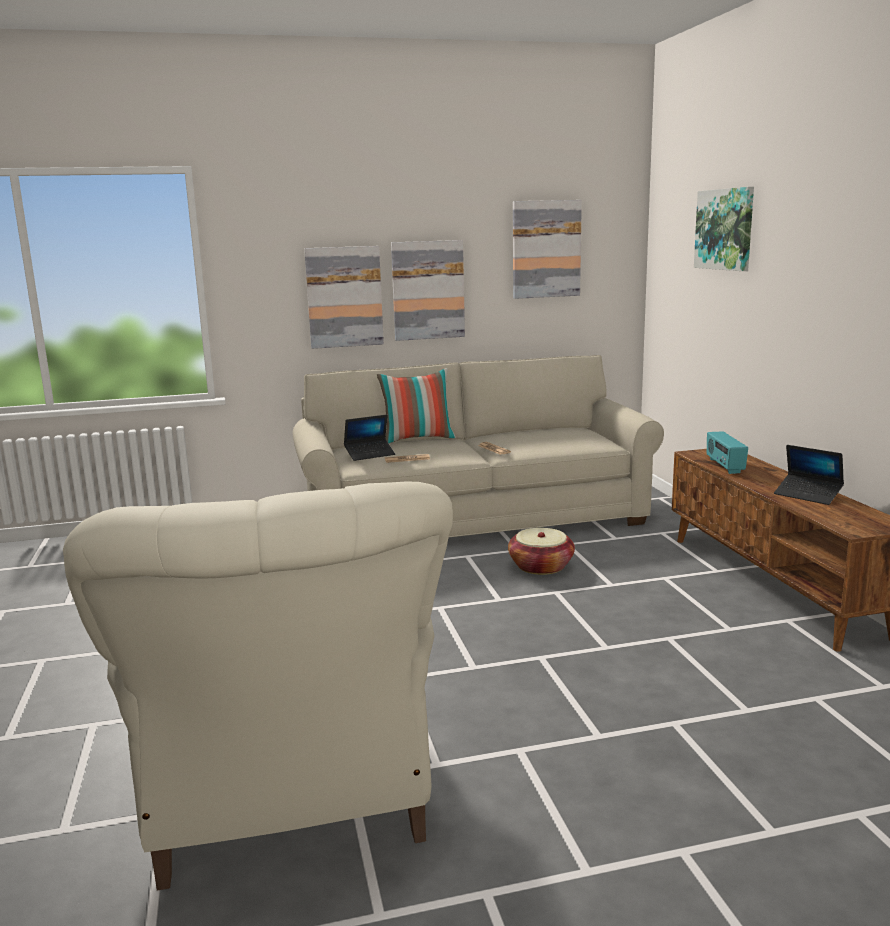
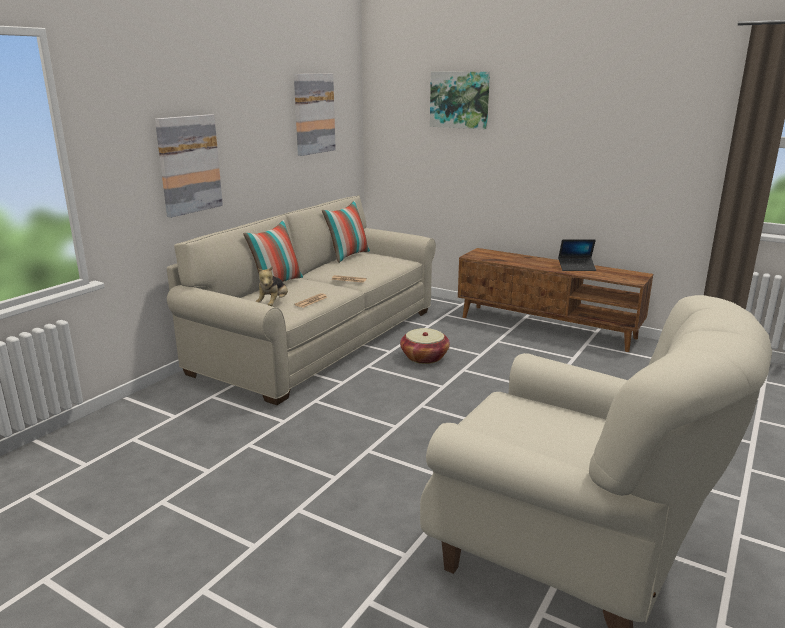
camera: 45 degrees left, 5 degrees up
(369, 454) = (273, 304): laptop -> plush toy
(428, 290) = (246, 153): picture -> none
(551, 428) = (347, 256): none -> pillow
(724, 466) = (504, 260): radio -> none

